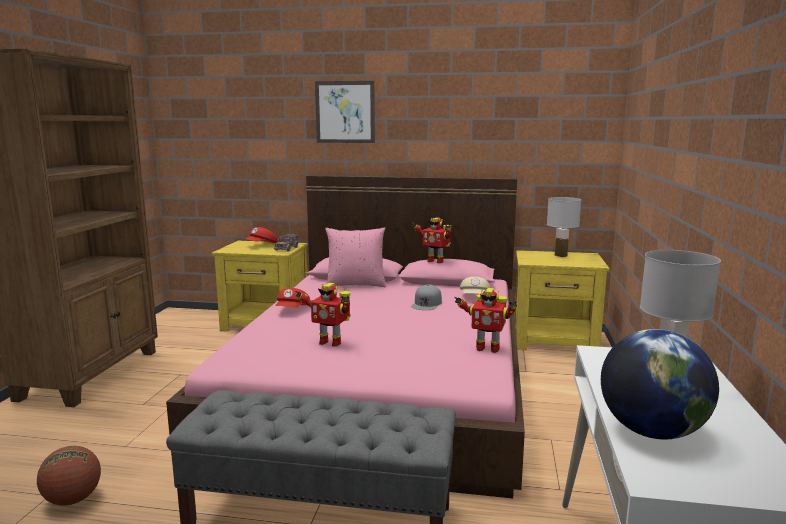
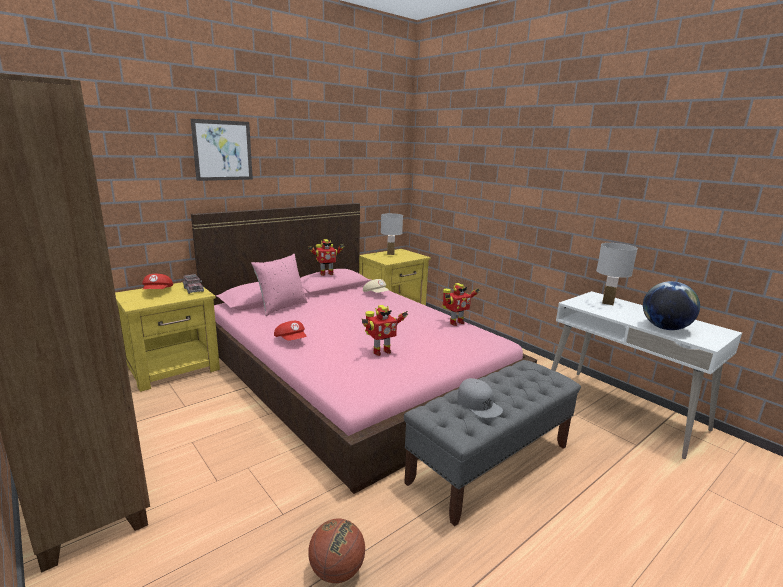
camera: 50 degrees left, 5 degrees up
(426, 304) = (361, 306): grey cap -> grey cap (479, 404)

